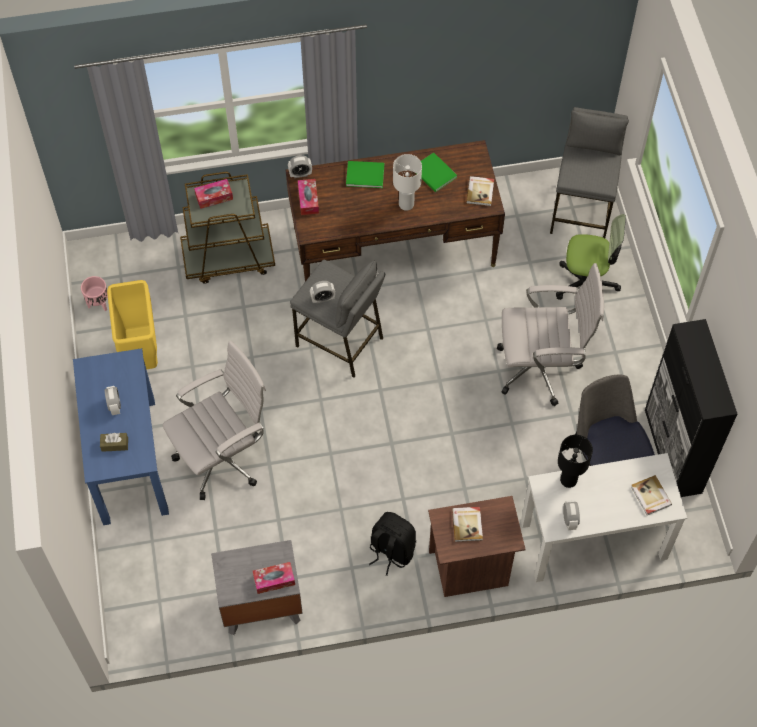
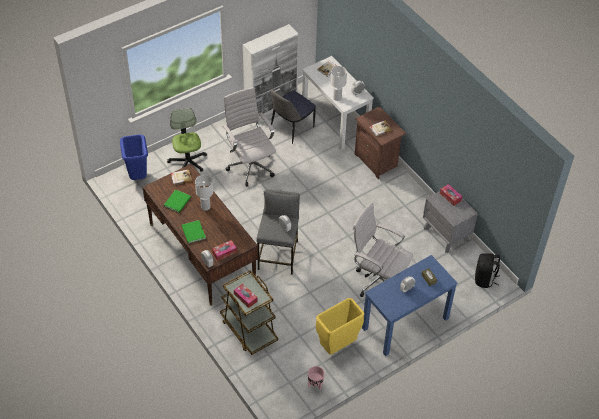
camera: 115 degrees left, 10 degrees down
(391, 551) = (387, 193): black backpack -> black backpack (484, 279)
(568, 480) = (337, 98): black table lamp -> white table lamp
(582, 211) = (138, 176): grey stool -> blue trash can
(672, 451) = (271, 106): black cabinet -> white cabinet

